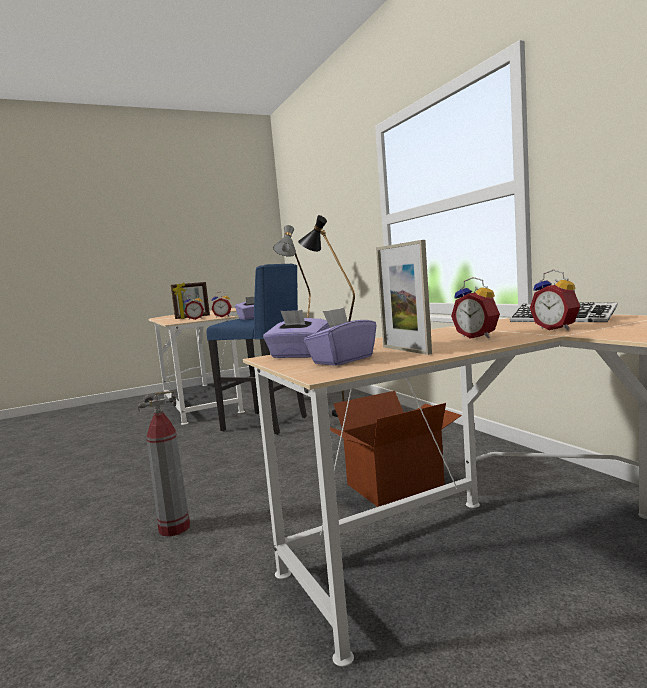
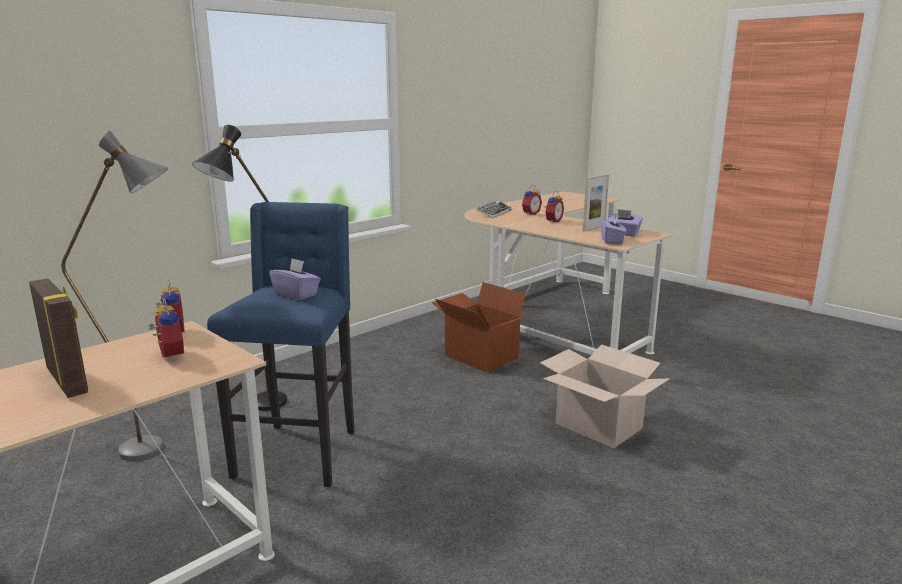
camera: 110 degrees left, 10 degrees up
(174, 528) = (599, 425): fire extinguisher -> cardboard box

